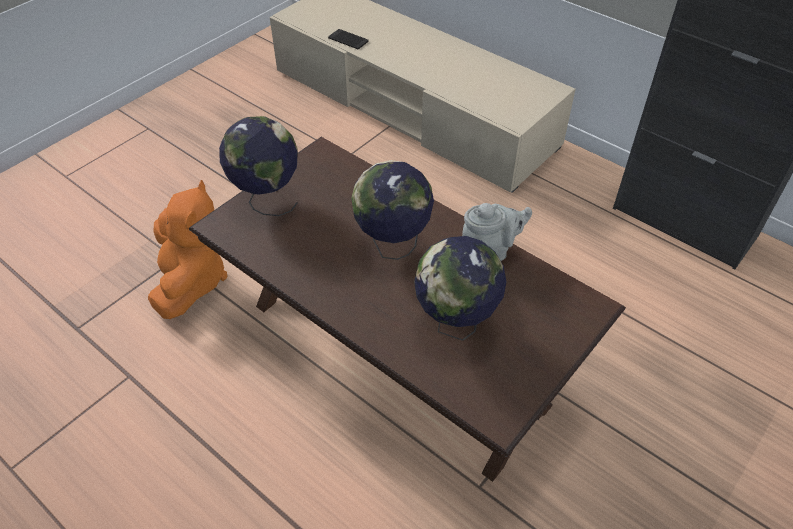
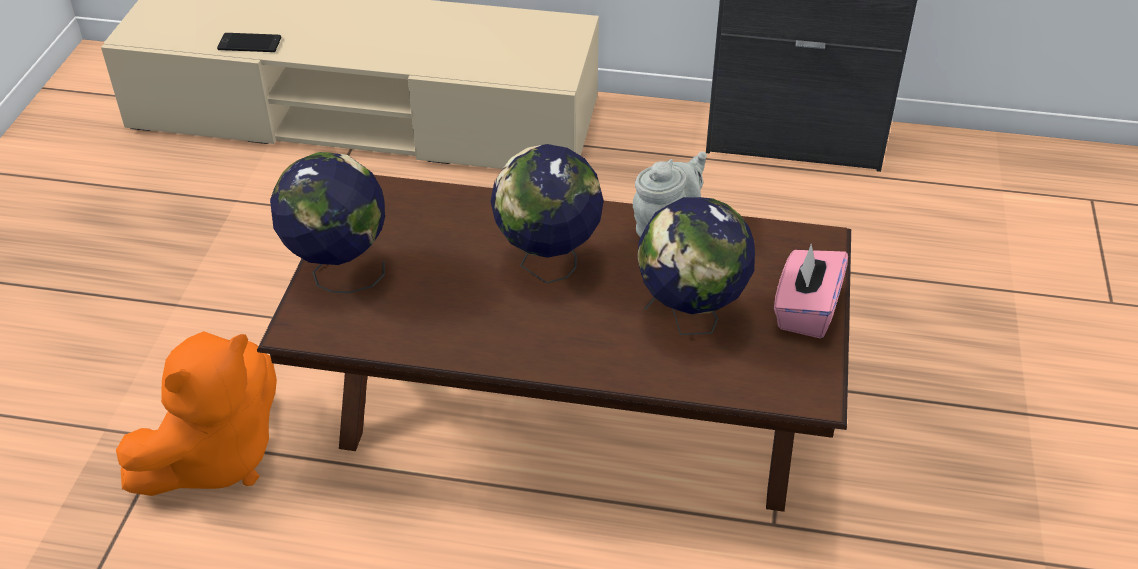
camera: 30 degrees left, 5 degrees down
(191, 281) = (216, 457): orange plush toy -> orange plush toy turned 75 degrees clockwise
(542, 353) = (805, 310): none -> pink tissue box

